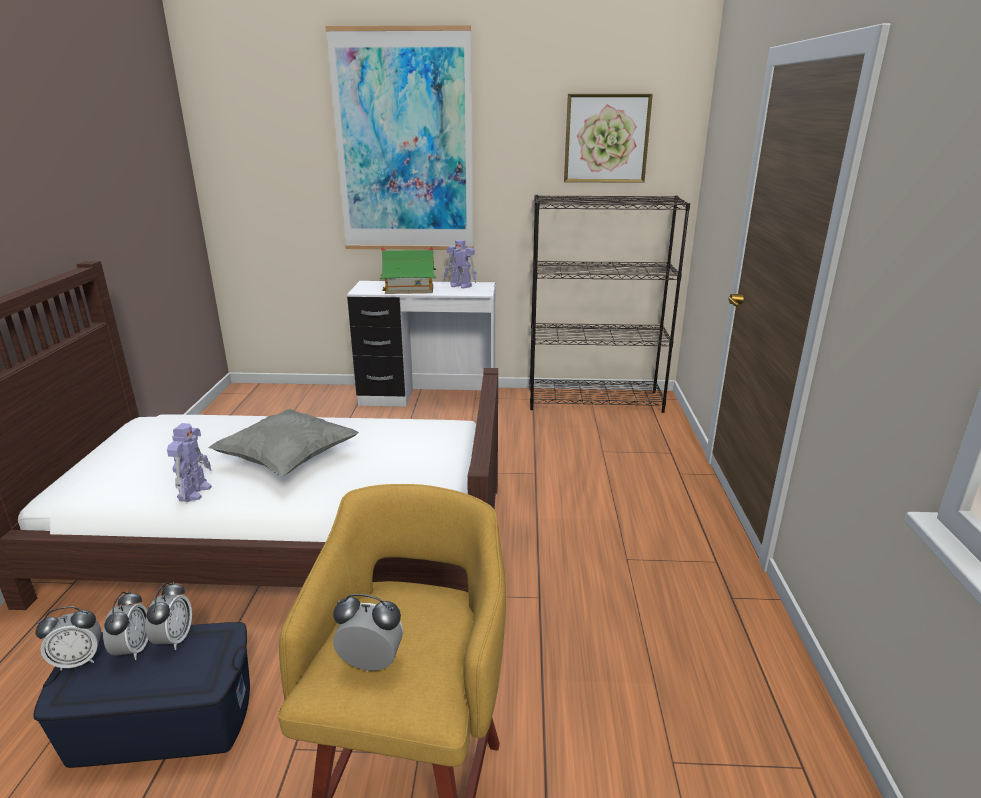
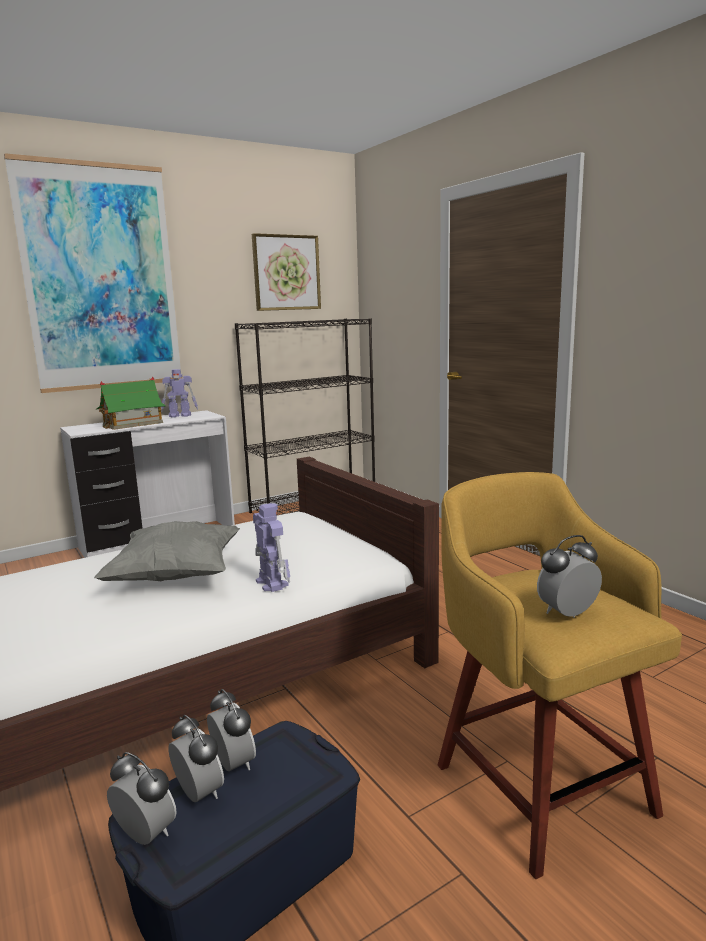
camera: 35 degrees left, 10 degrees down
(79, 660) = (145, 835): alarm clock -> alarm clock turned 90 degrees counterclockwise
(195, 491) = (111, 626): toy robot -> toy robot (271, 583)

